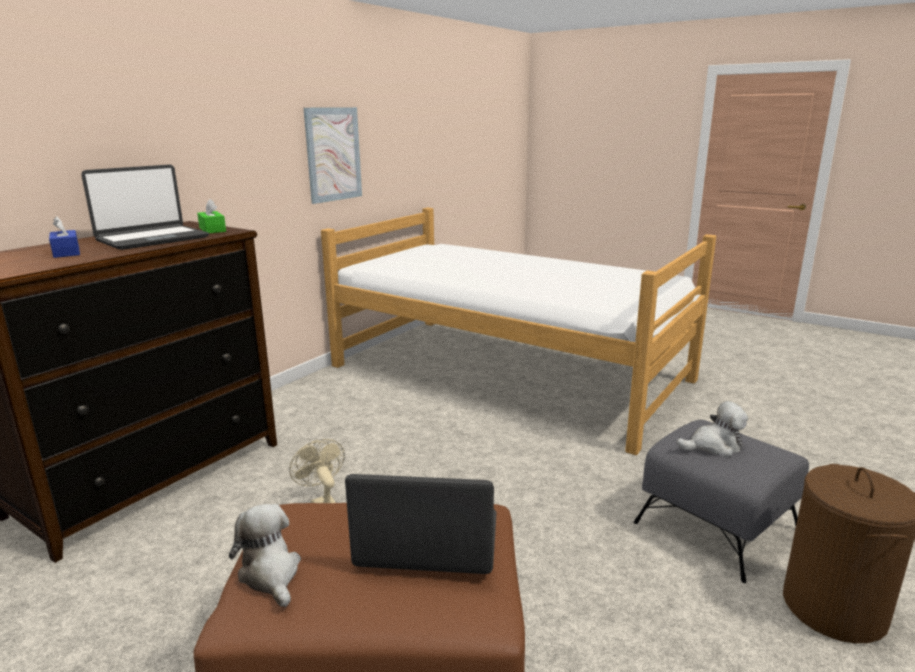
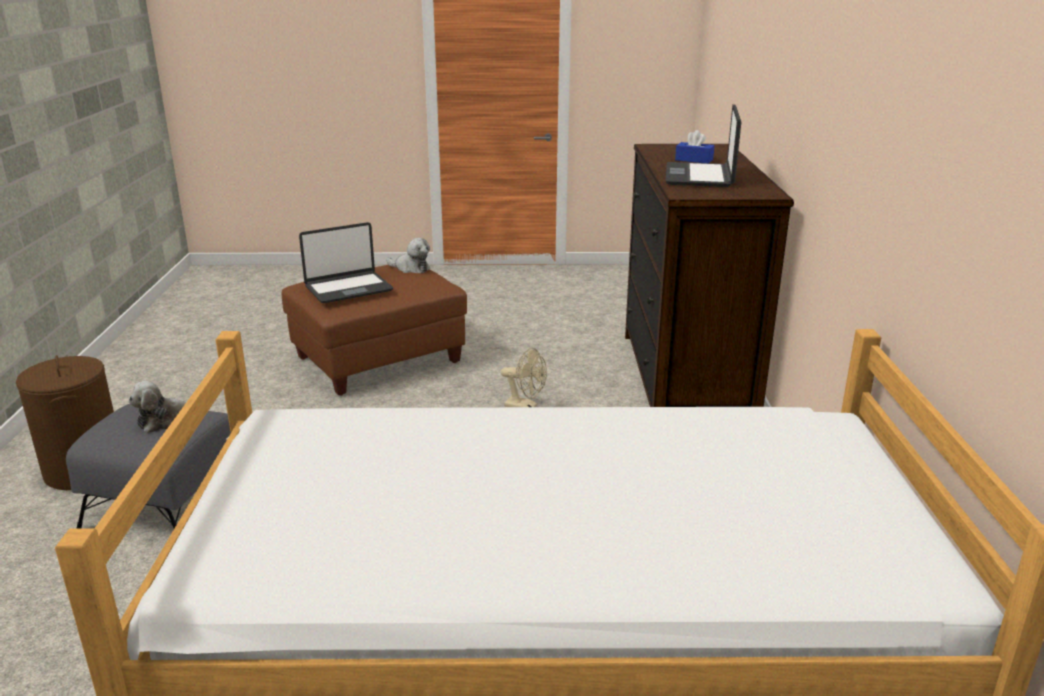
camera: 145 degrees right, 5 degrees up
(212, 230) = (706, 192): green tissue box -> none
(333, 154) = (934, 211): picture -> none

